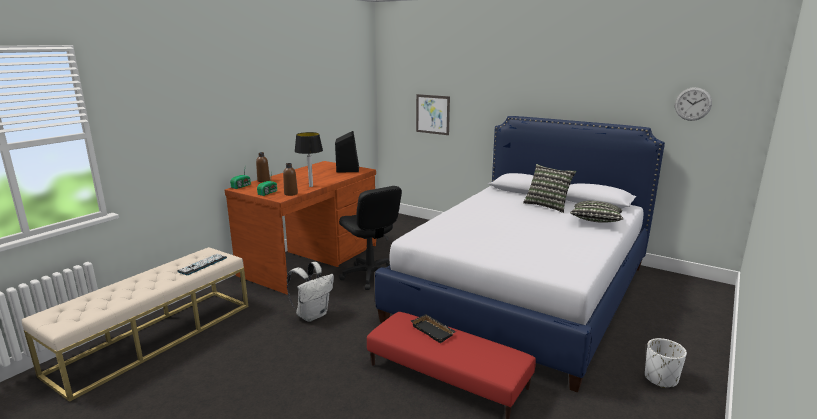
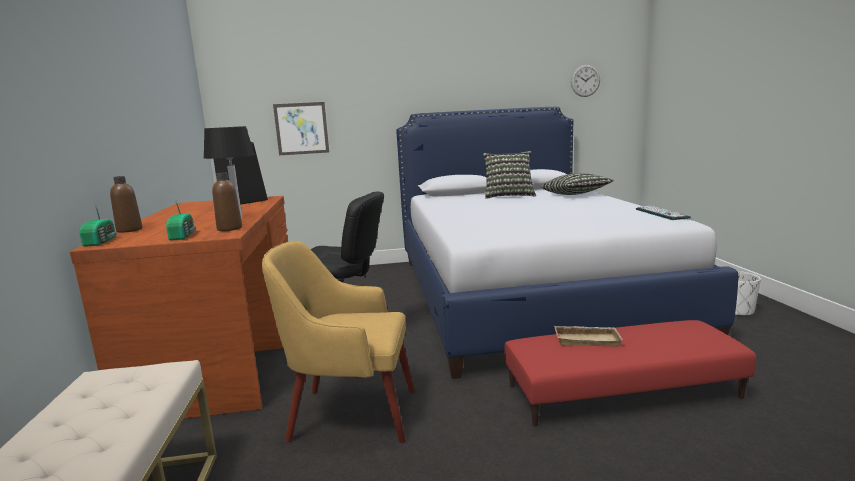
camera: 40 degrees left, 5 degrees down
(203, 264) = (135, 396): keyboard -> keyboard (661, 213)
(312, 315) = (349, 414): white backpack -> yellow armchair
(434, 331) = (587, 339): black tray -> beige tray

